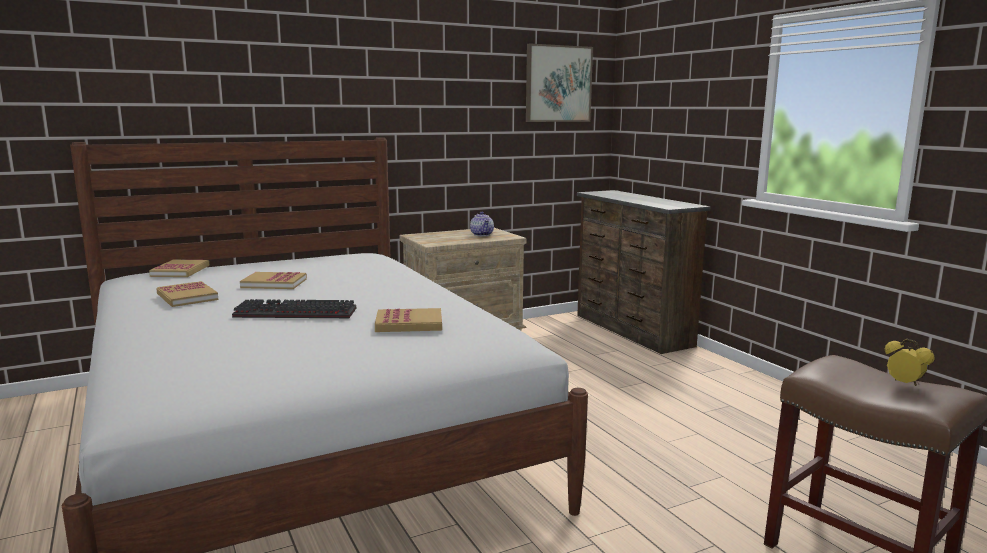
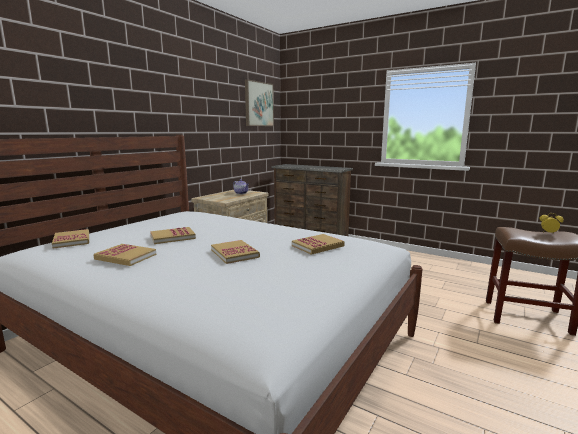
camera: 30 degrees left, 0 degrees up
(293, 313) = (234, 253): keyboard -> book

